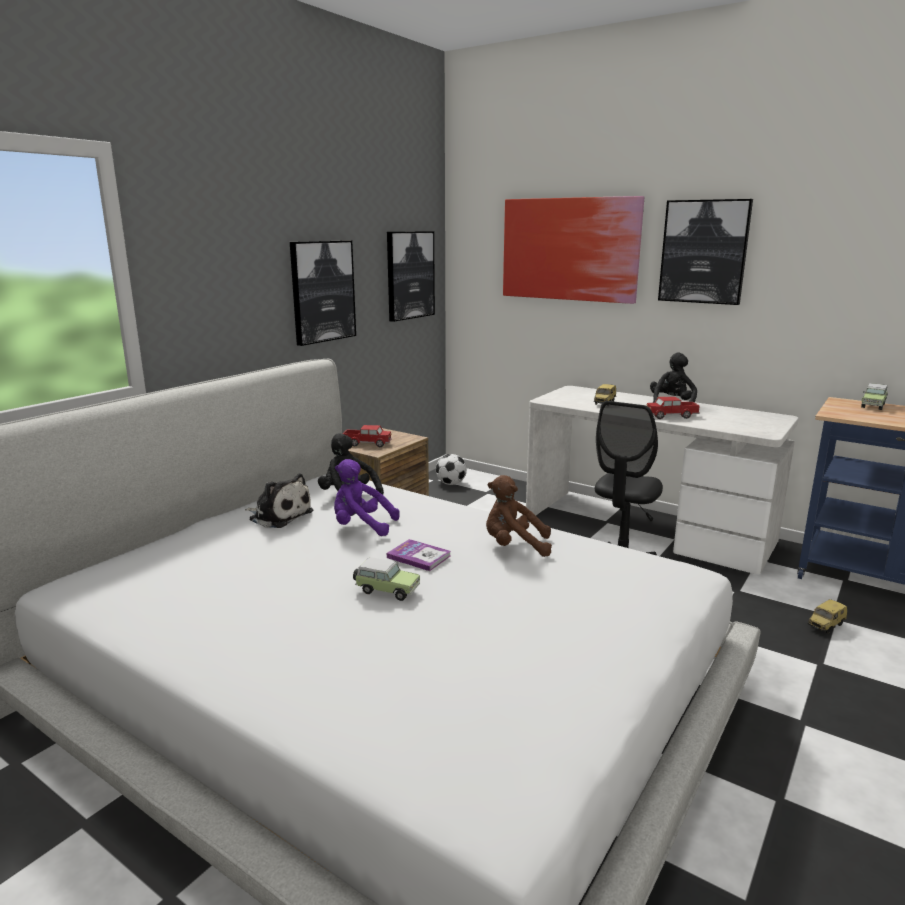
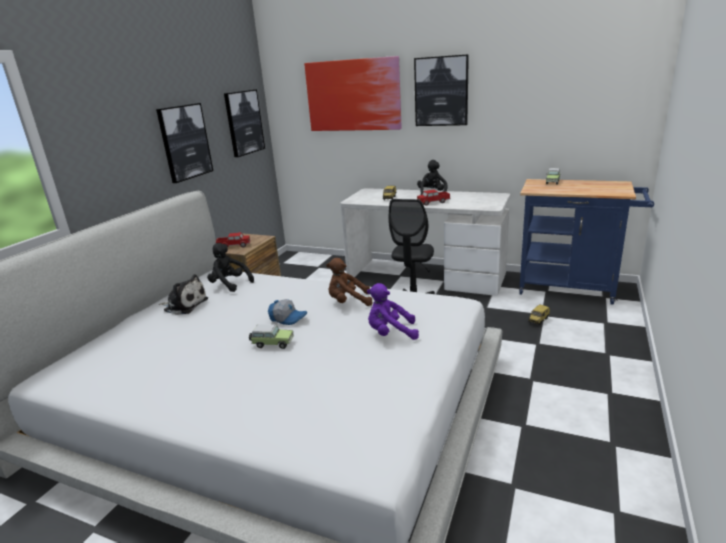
camera: 10 degrees left, 5 degrees up
(361, 526) = (244, 304): purple plush toy -> purple plush toy (390, 333)
(419, 556) = (288, 318): book -> cap
(451, 484) = (293, 264): football -> none

